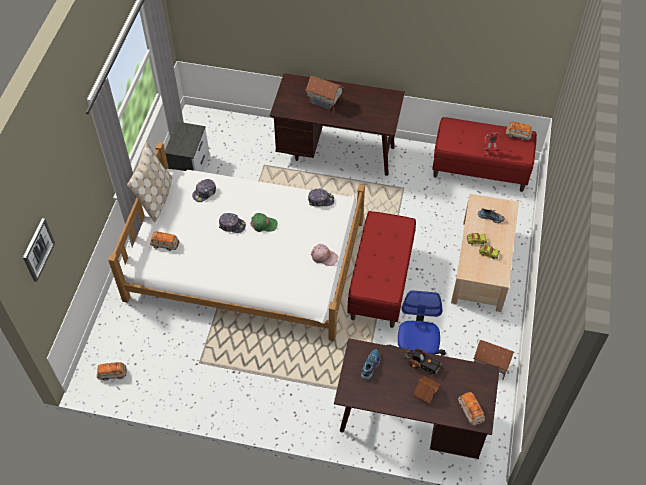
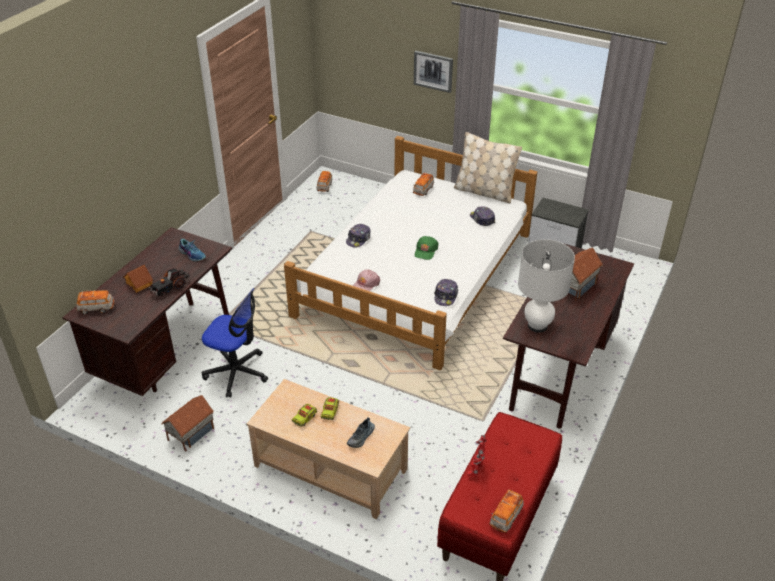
camera: 105 degrees right, 15 degrees down
(37, 249) = (350, 26): picture -> picture (433, 71)
(232, 225) = (432, 231): cap -> cap (358, 239)
(375, 118) = (537, 325): none -> white table lamp
(380, 282) = (345, 367): red bench -> none

